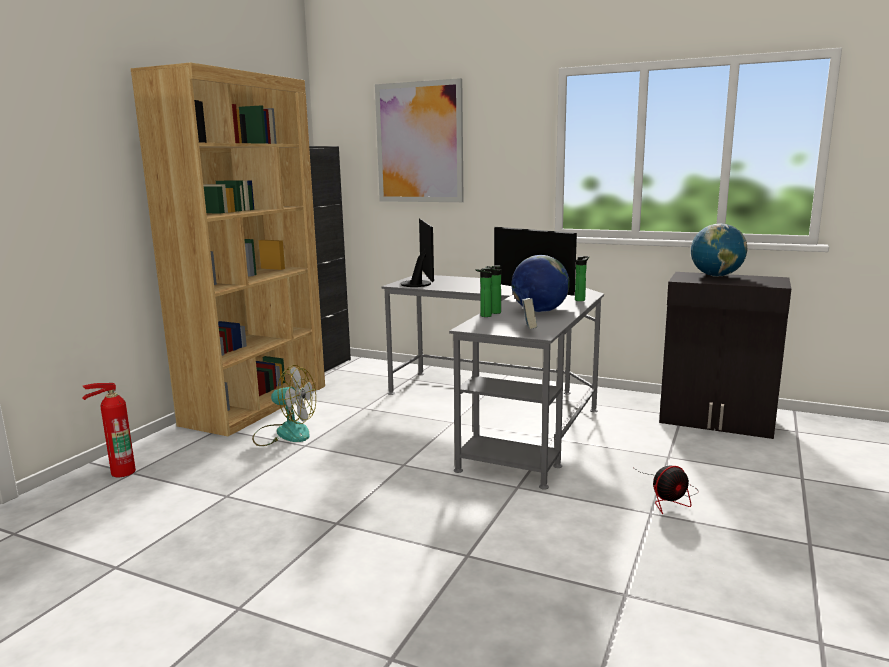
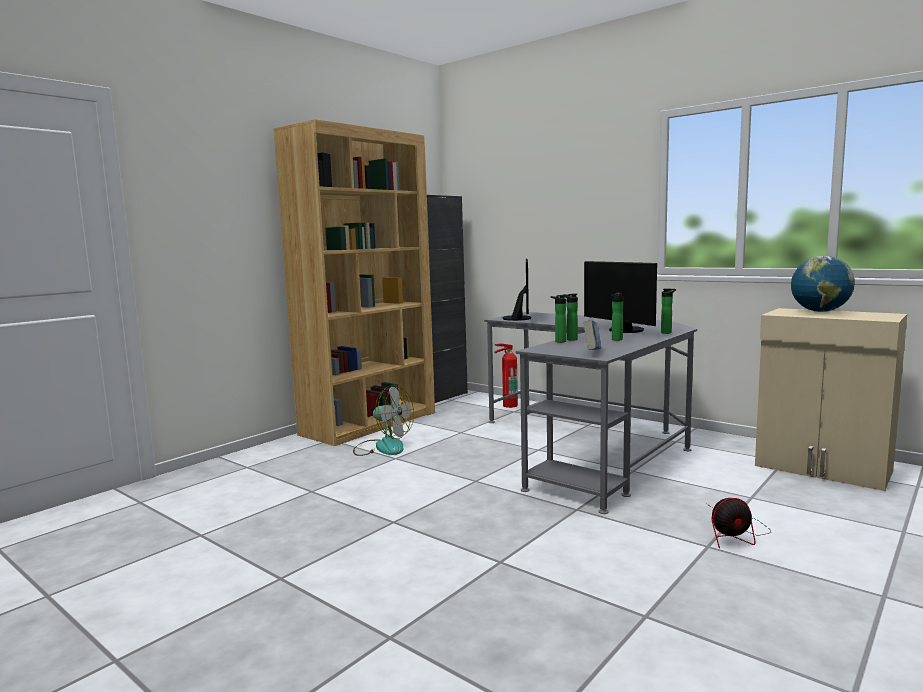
camera: 15 degrees right, 5 degrees down
(120, 472) = (238, 465): fire extinguisher -> fire extinguisher (508, 405)
(419, 143) = (532, 190): picture -> none
(539, 311) = (616, 340): globe -> bottle
(717, 421) = (823, 469): black cabinet -> beige cabinet

